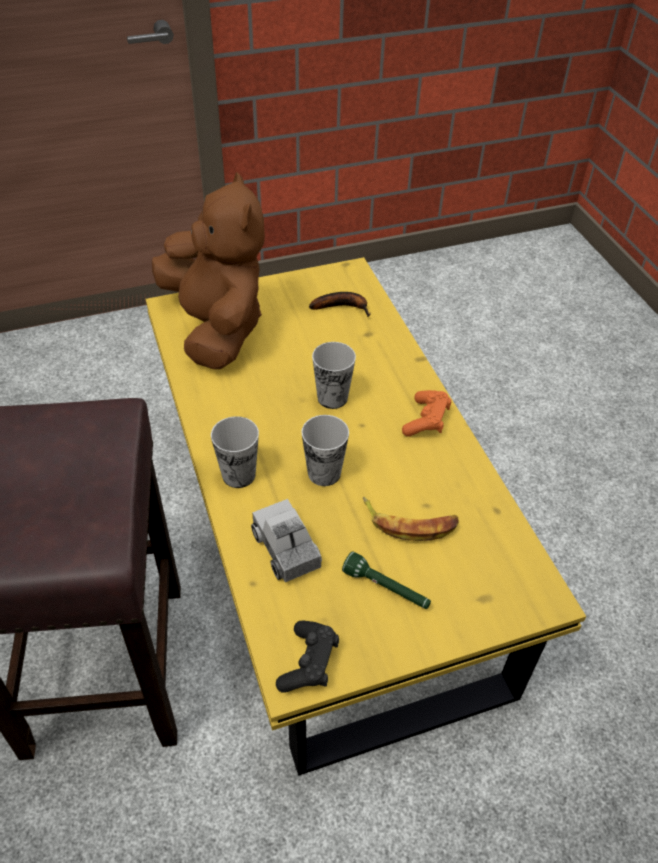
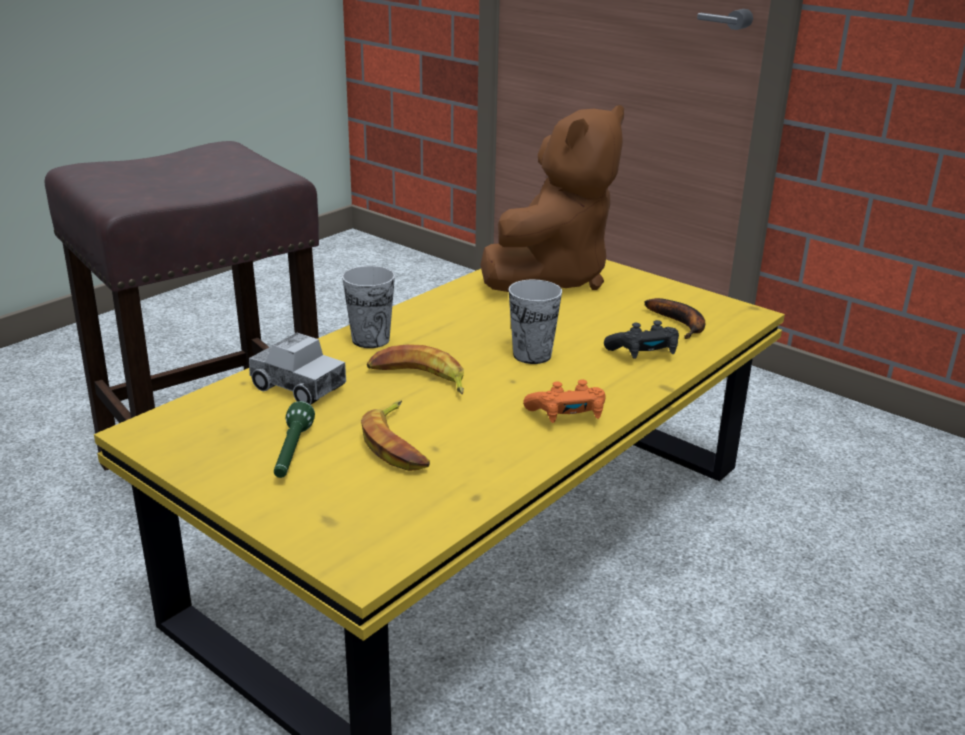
camera: 60 degrees right, 20 degrees down
(286, 549) = (298, 387): toy truck -> toy truck turned 90 degrees clockwise
(309, 663) = (166, 435): black game controller -> black game controller (643, 353)
(324, 473) = (419, 379): cup -> banana

